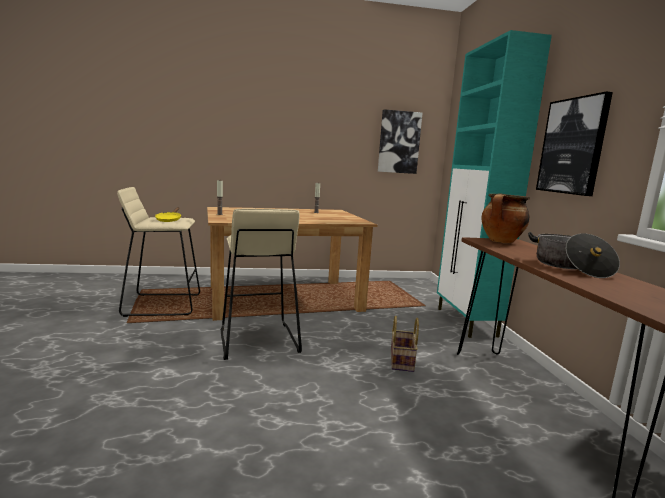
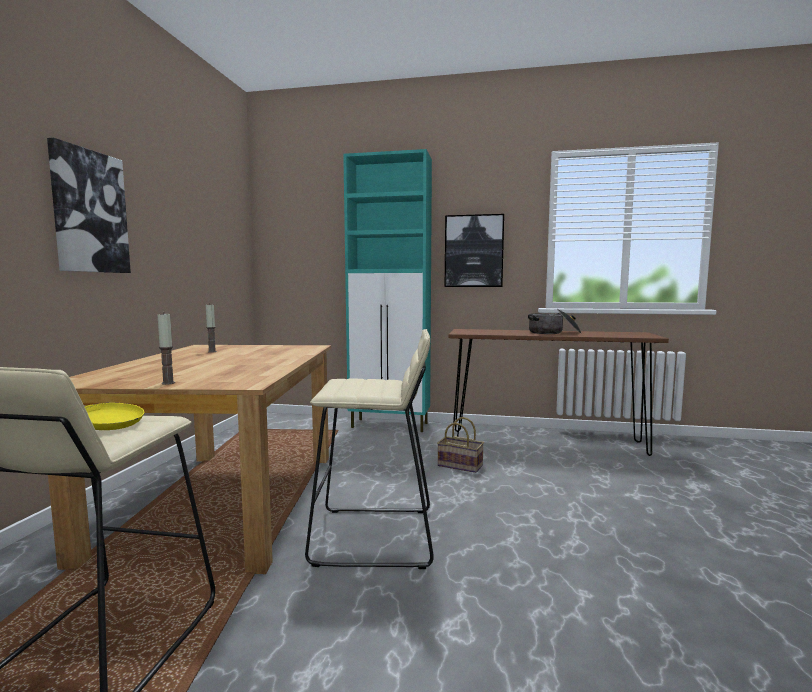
camera: 70 degrees left, 5 degrees down
(399, 142) = (220, 243): picture -> picture (89, 212)
(501, 241) = (468, 331): cooking pot -> none

